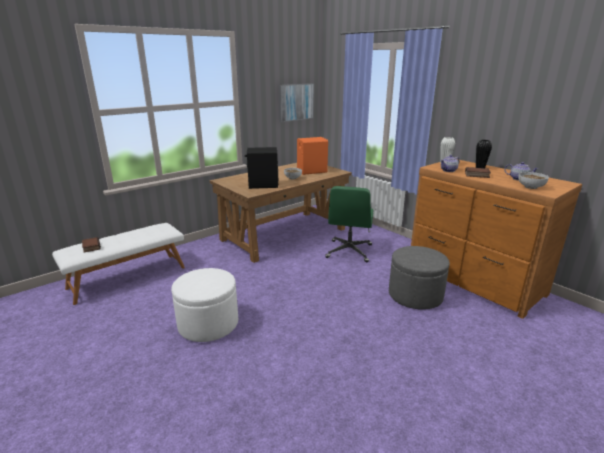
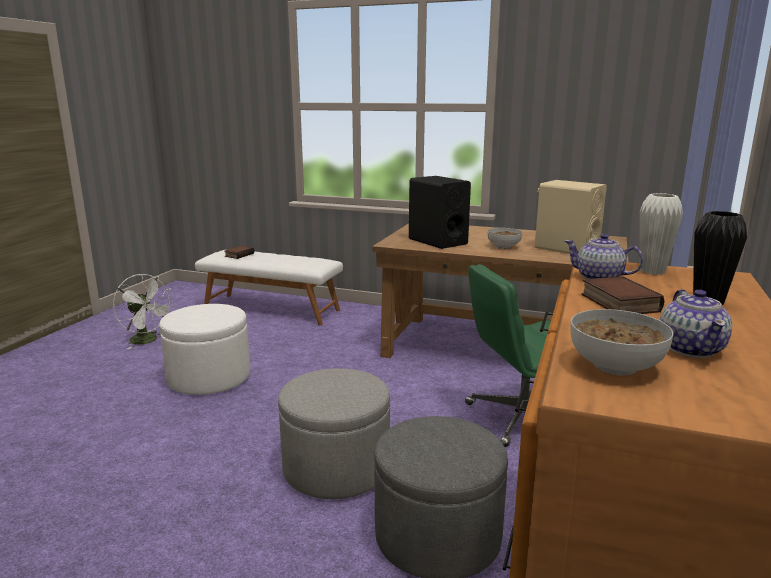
camera: 60 degrees right, 5 degrees down
(100, 342) = (148, 341): none -> white fan
(296, 102) = (626, 118): picture -> none
(311, 171) = (566, 248): orange speaker -> beige speaker
(352, 305) = (336, 468): none -> grey ottoman

